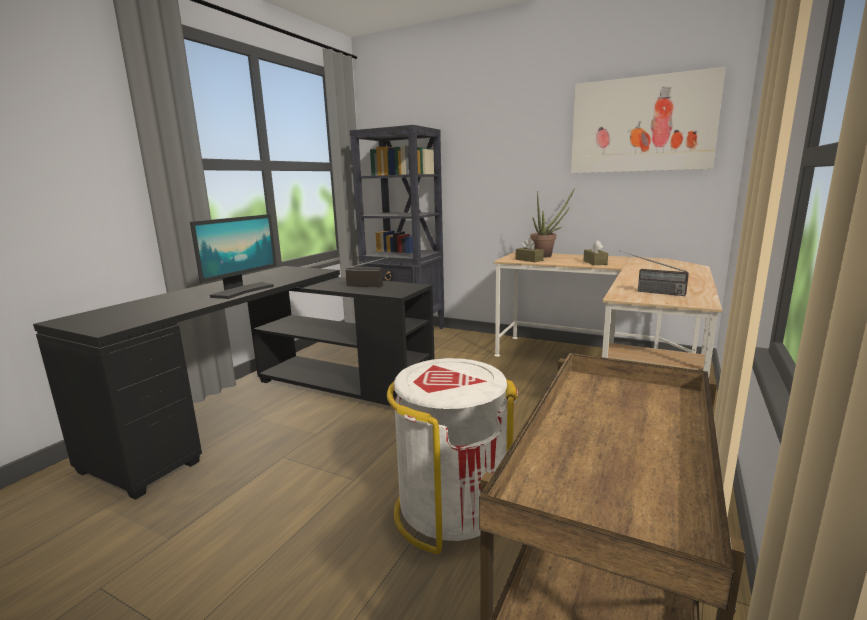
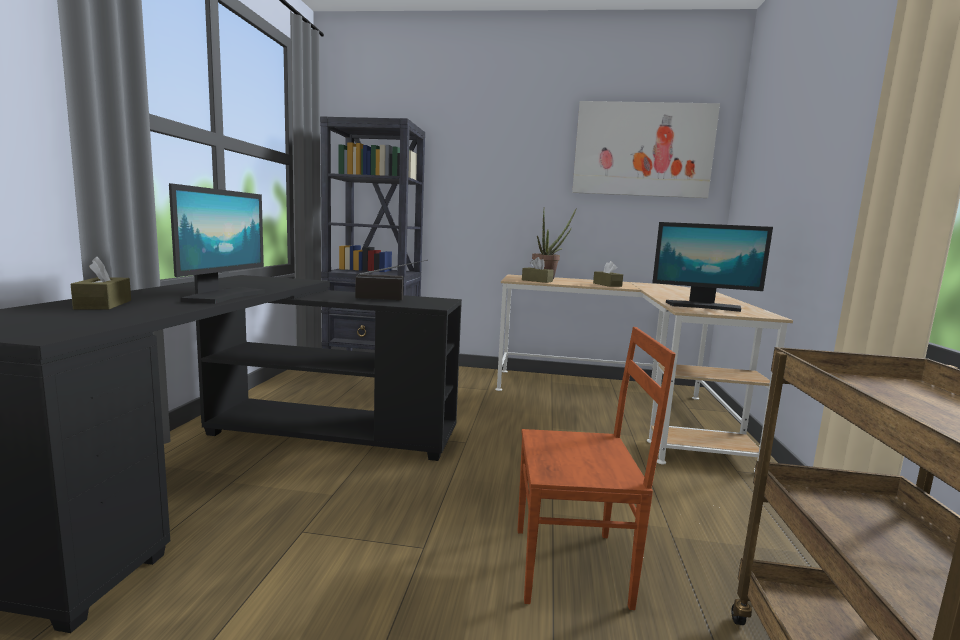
camera: 20 degrees left, 5 degrees down
(164, 301) = (103, 304): none -> brown tissue box
(451, 510) = (573, 567): white trash can -> brown chair
(648, 291) = (703, 306): radio -> monitor

